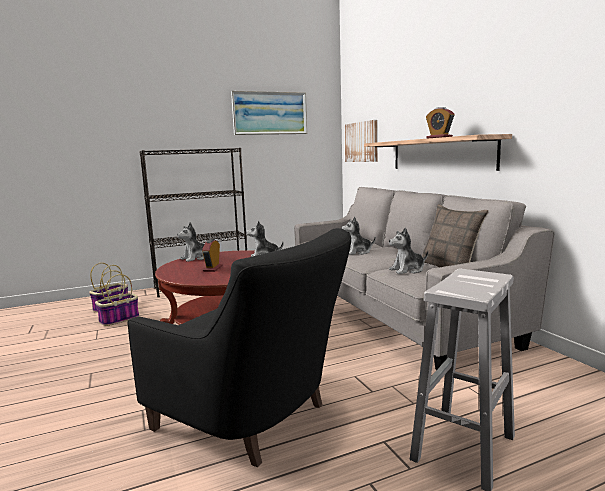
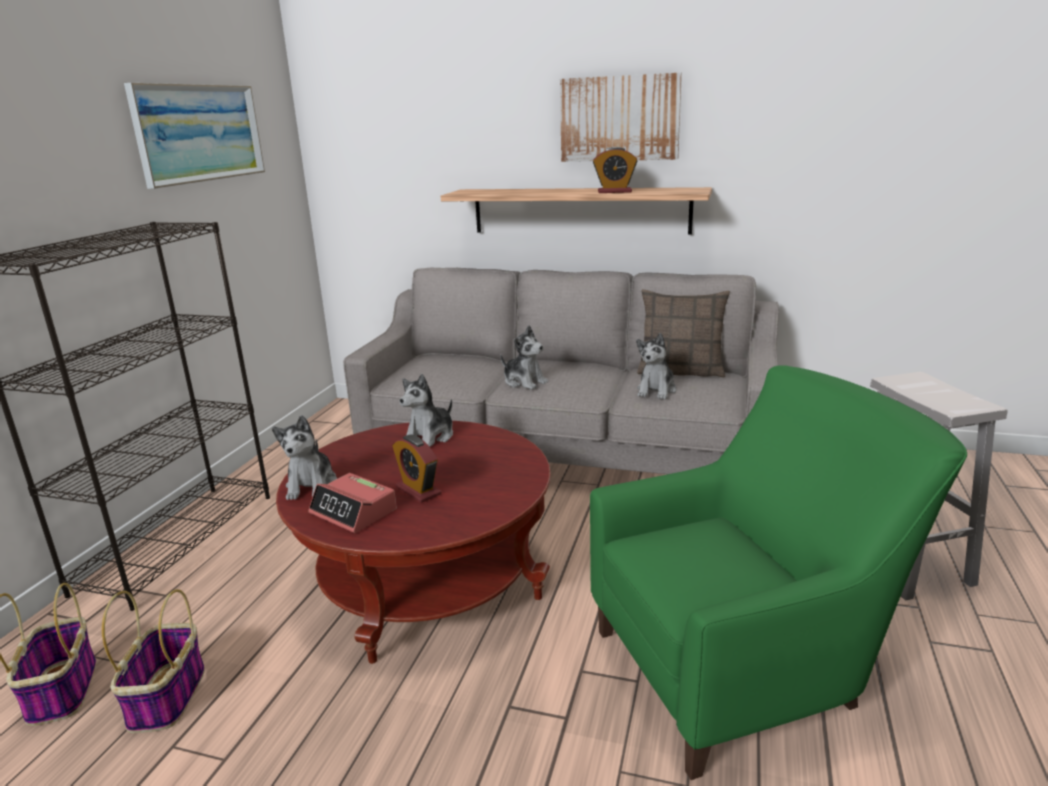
camera: 50 degrees left, 10 degrees up
(183, 267) = (354, 512): none -> alarm clock
(255, 419) = (745, 667): black armchair -> green armchair
(357, 252) = (524, 382): plush toy -> plush toy turned 75 degrees counterclockwise
(361, 142) = (375, 185): picture -> picture (619, 118)

